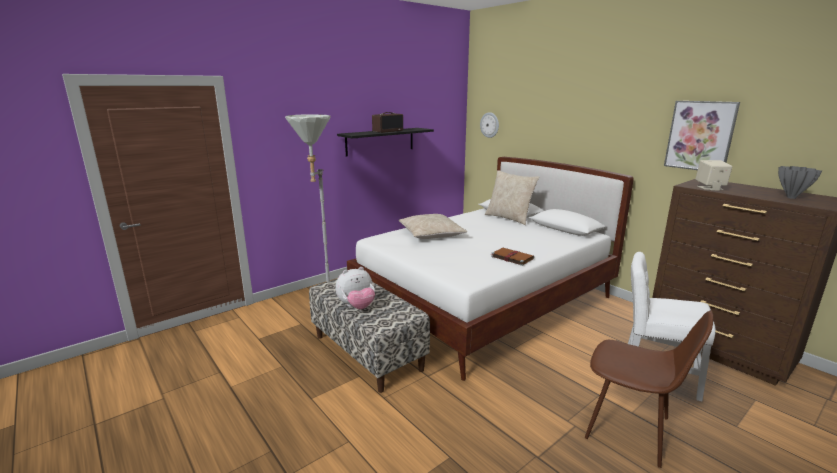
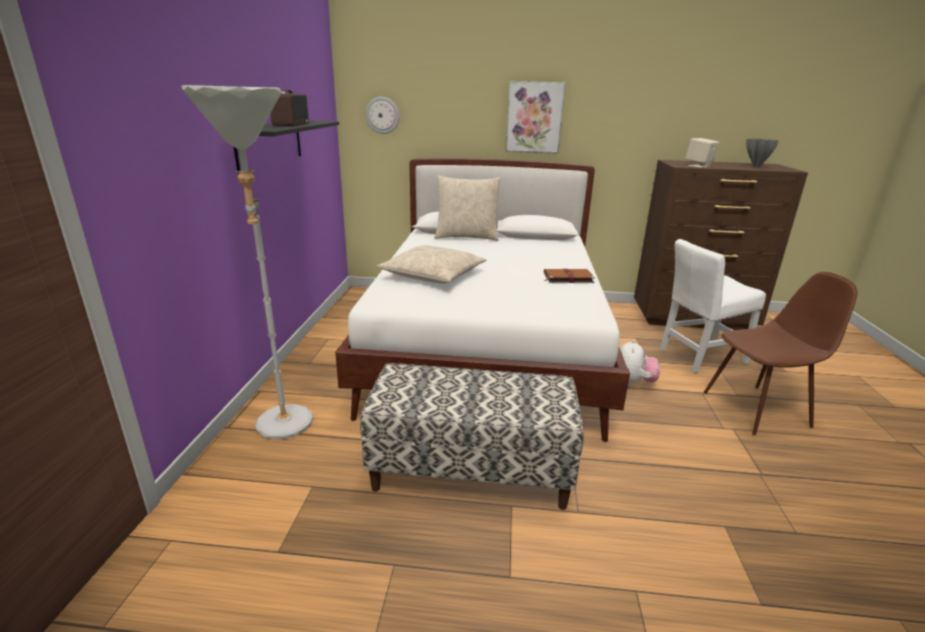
camera: 45 degrees left, 5 degrees up
(357, 307) = (483, 407): plush toy -> plush toy (633, 383)
(700, 136) = (657, 116): picture -> picture (534, 117)

